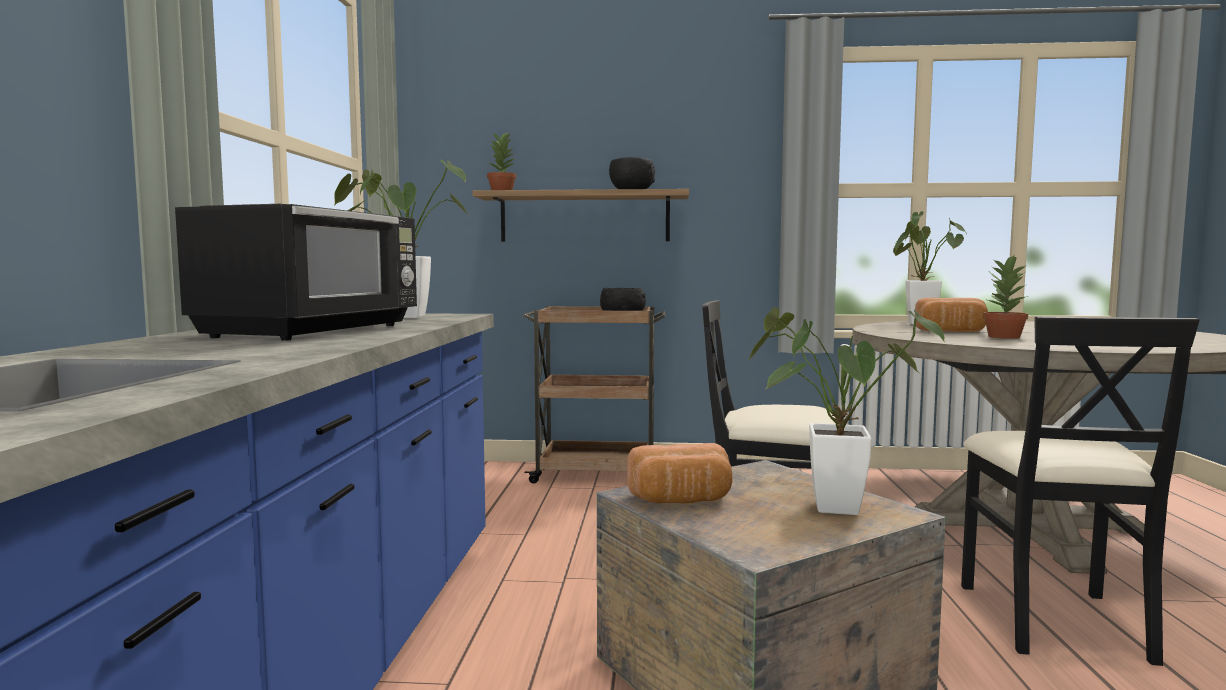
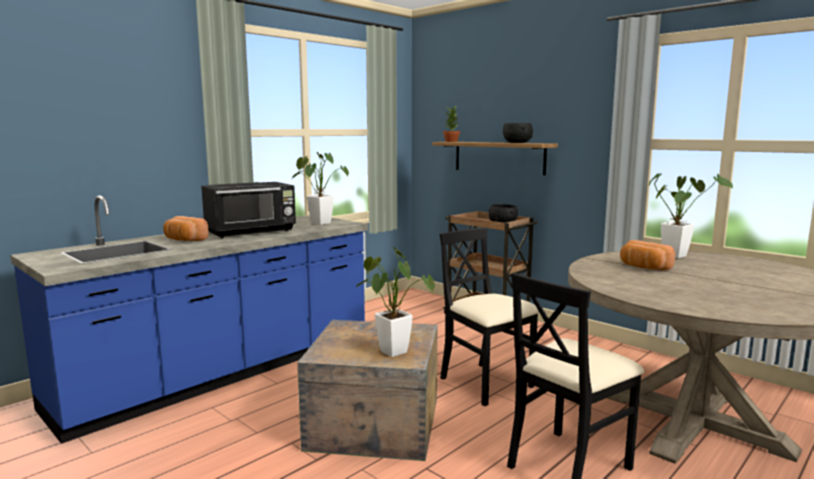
camera: 40 degrees right, 5 degrees up
(681, 500) = (348, 331): bread -> bread (184, 240)
(1003, 337) = (649, 278): potted plant -> none

